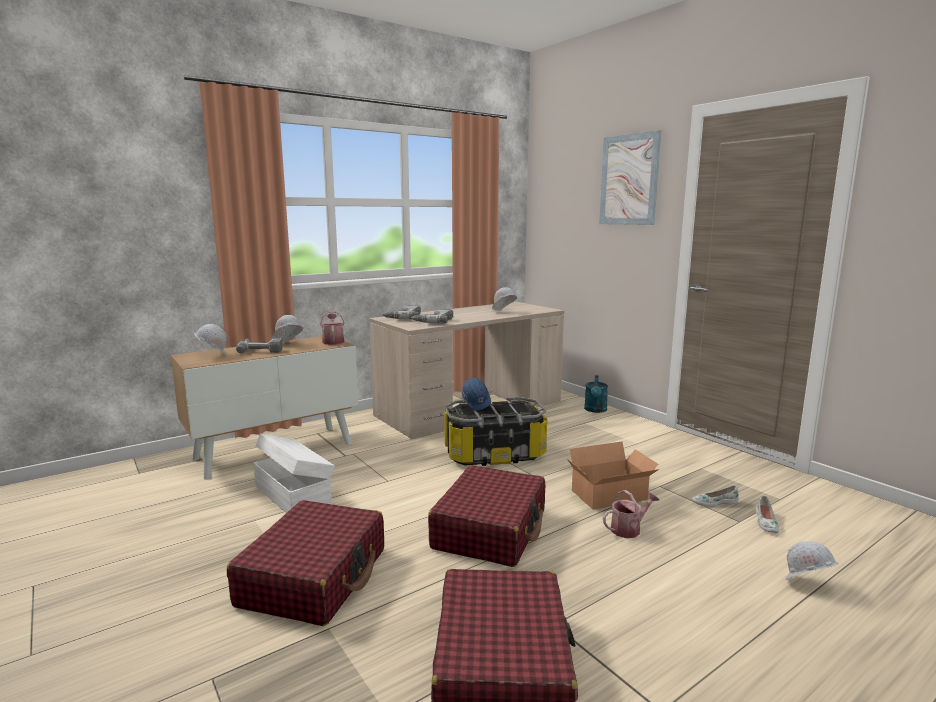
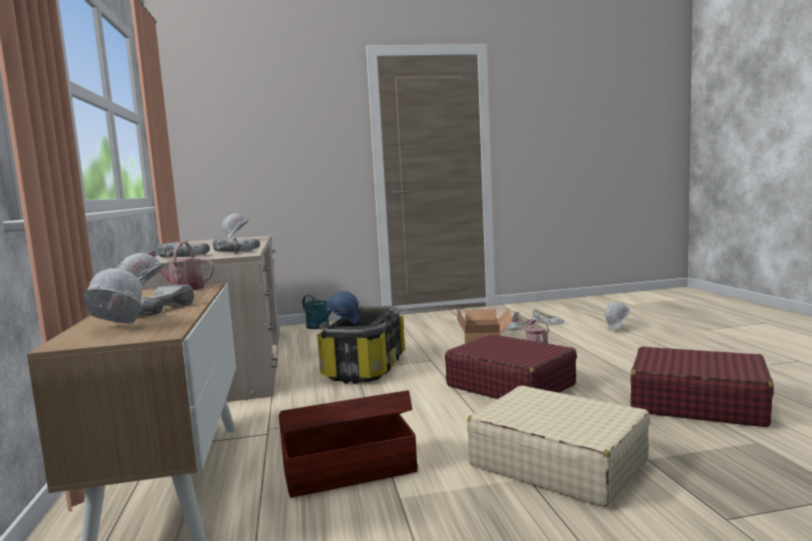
camera: 65 degrees left, 5 degrees down
(293, 494) = (348, 470): white storage box -> brown storage box
(314, 577) = (557, 462): red suitcase -> beige suitcase
(629, 180) = (309, 104): picture -> none

